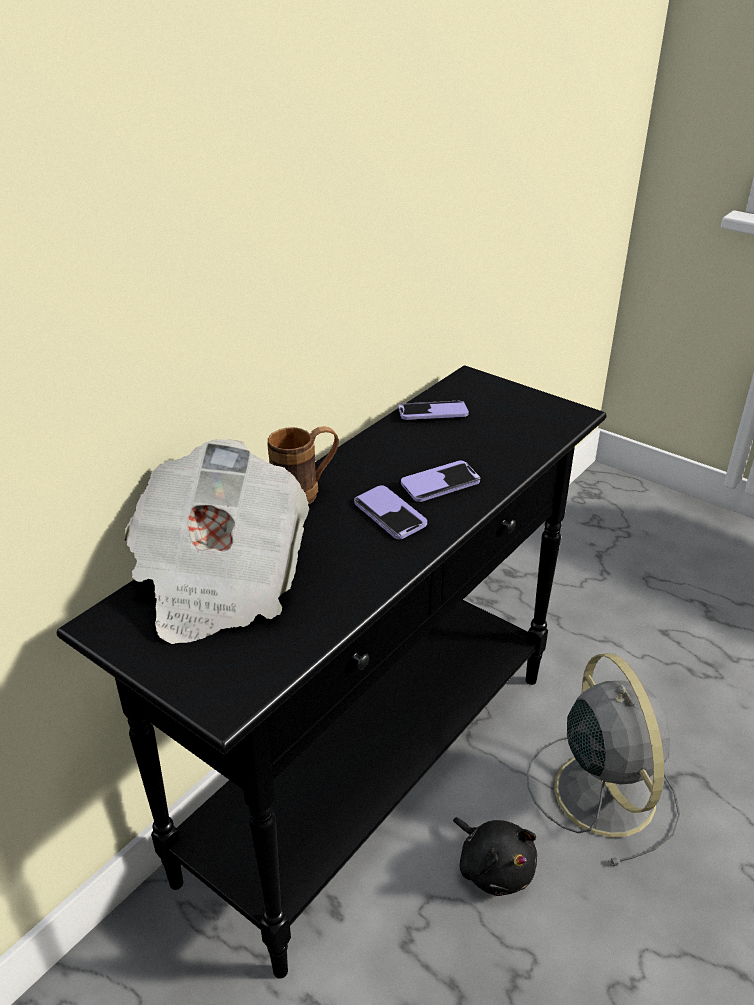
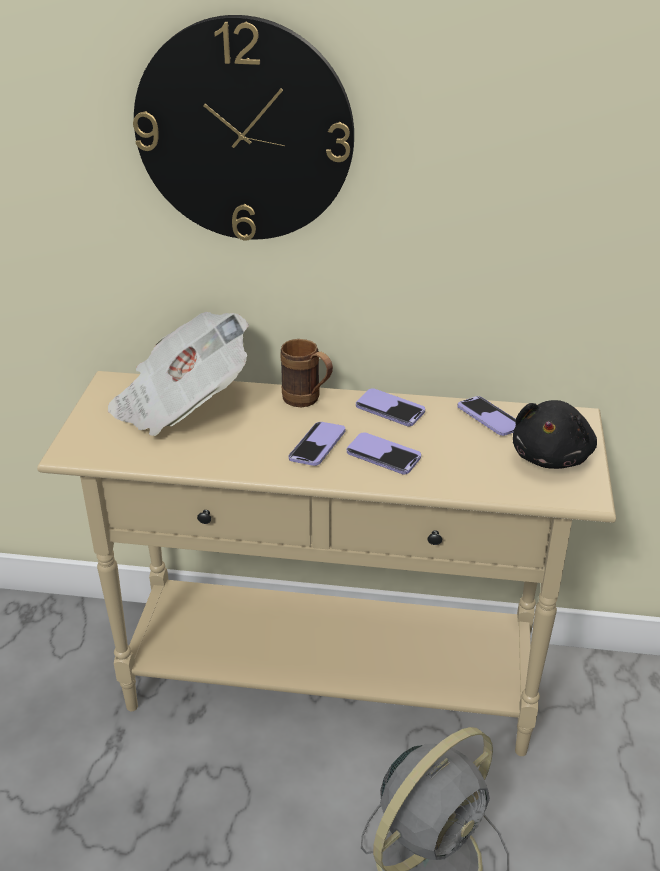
camera: 60 degrees right, 0 degrees up
(176, 199) = (244, 132): none -> wall clock
(370, 454) = (390, 409): none -> phone
(375, 771) = (332, 683): black console table -> beige console table
(493, 867) = (293, 801): black plush toy -> black plush toy (552, 456)

